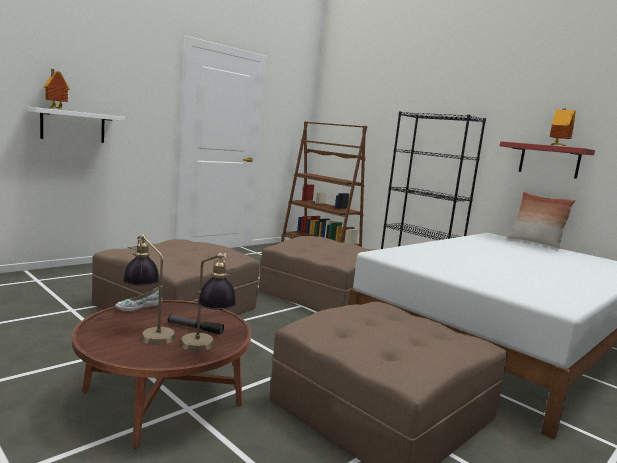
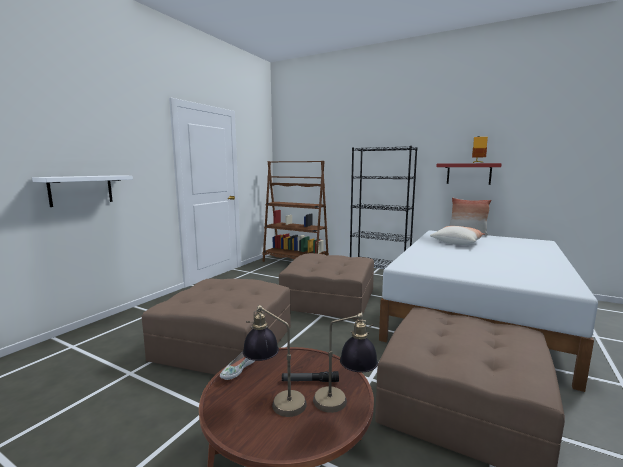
camera: 15 degrees left, 0 degrees up
(55, 109) = (63, 176): toy house -> none
(500, 248) = (457, 242): none -> pillow

